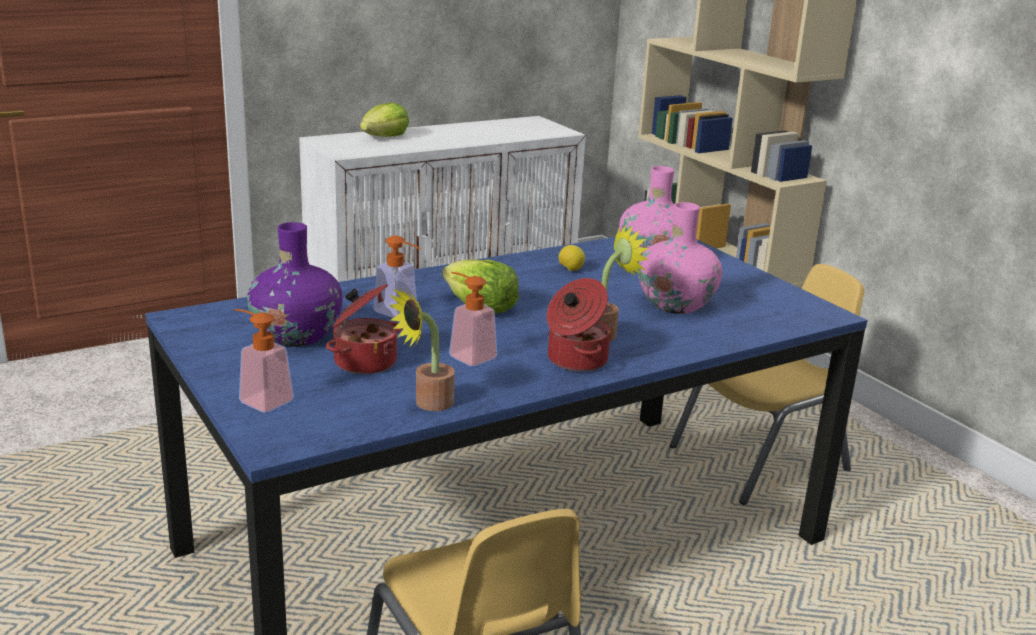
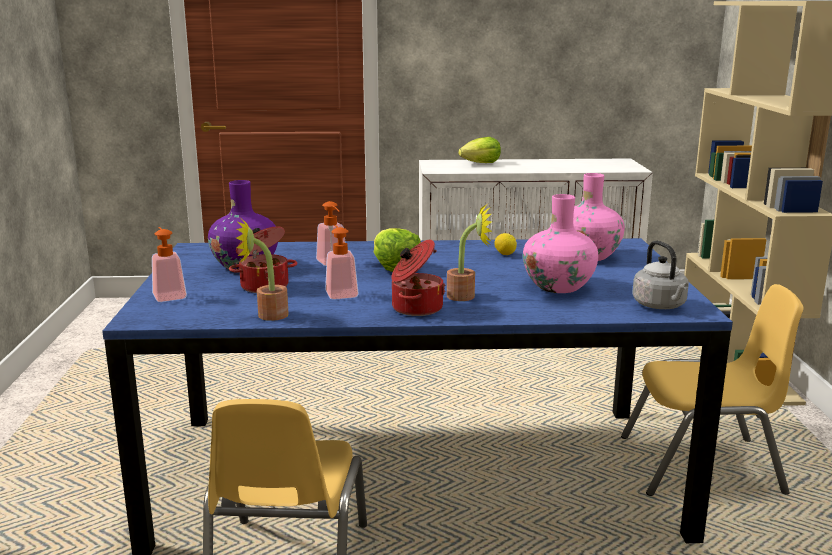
camera: 30 degrees right, 5 degrees down
(792, 313) = (660, 306): none -> grey kettle

